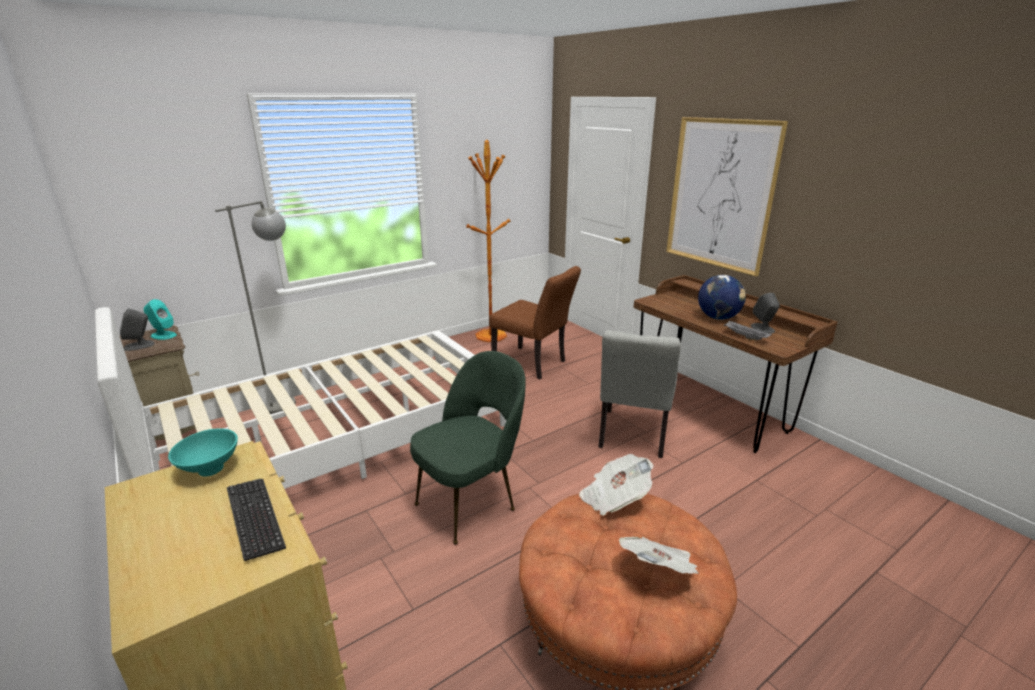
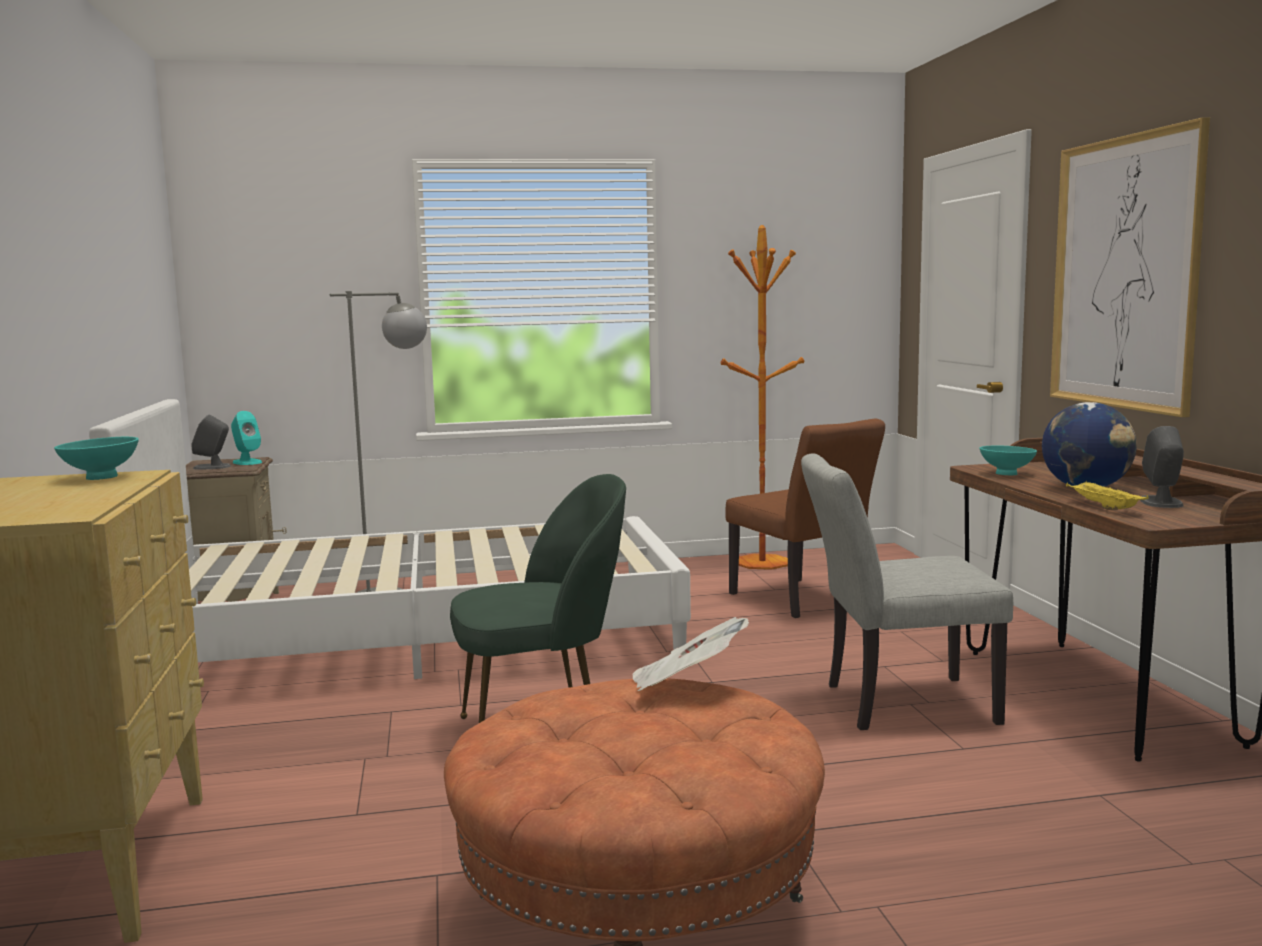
camera: 25 degrees right, 15 degrees down
(255, 518) = (88, 499): keyboard -> none
(632, 437) = (896, 704): grey chair -> grey chair turned 45 degrees clockwise
(659, 569) = (659, 753): newspaper -> none
(668, 306) = (1006, 473): none -> turquoise bowl
(744, 337) = (1103, 507): grey tray -> yellow tray

